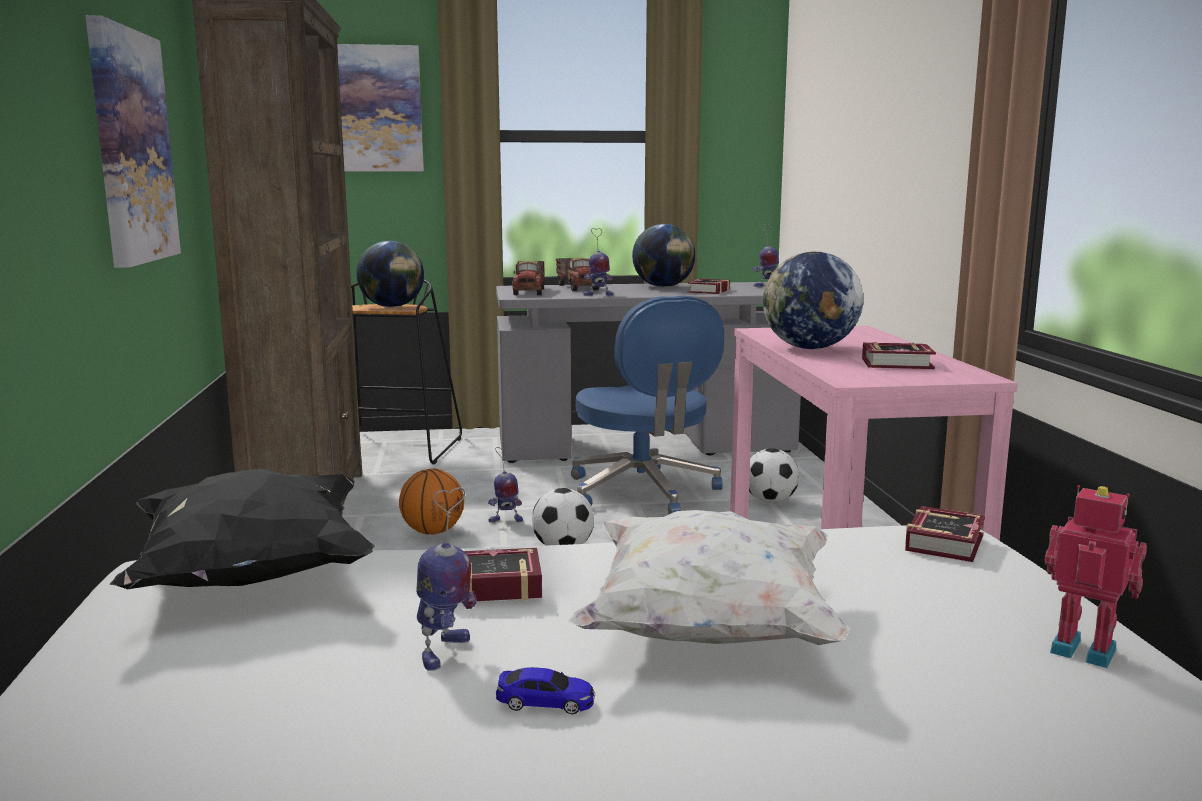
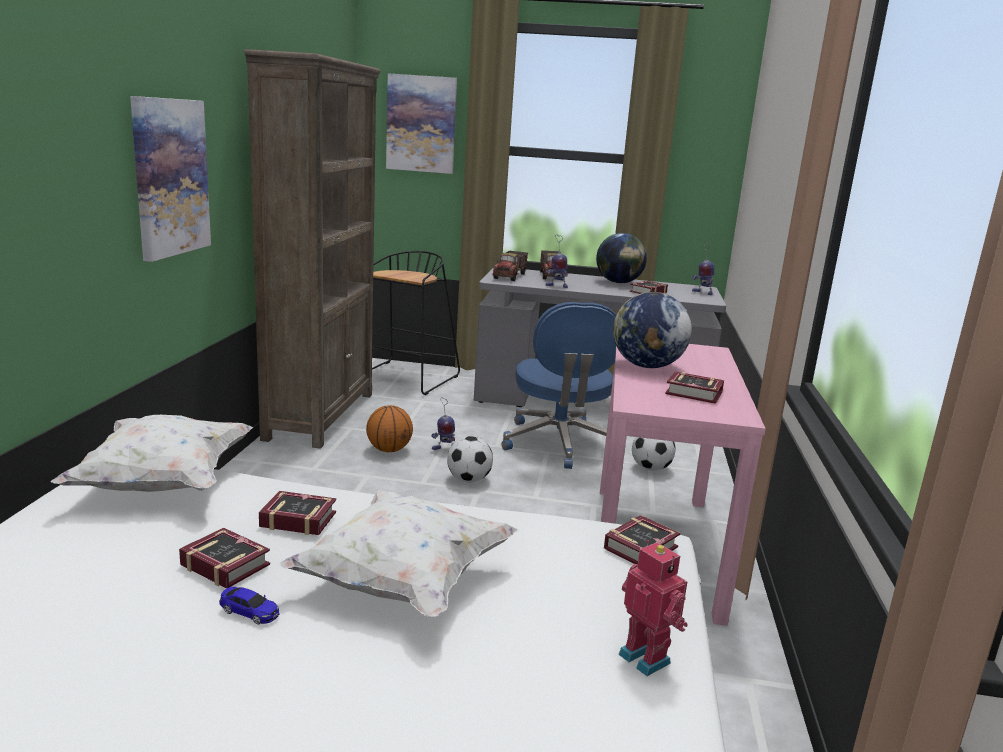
camera: 15 degrees right, 5 degrees up
(253, 576) = (163, 483): black pillow -> white pillow
(392, 306) = (410, 276): globe -> none
(444, 652) = (224, 563): toy robot -> book

